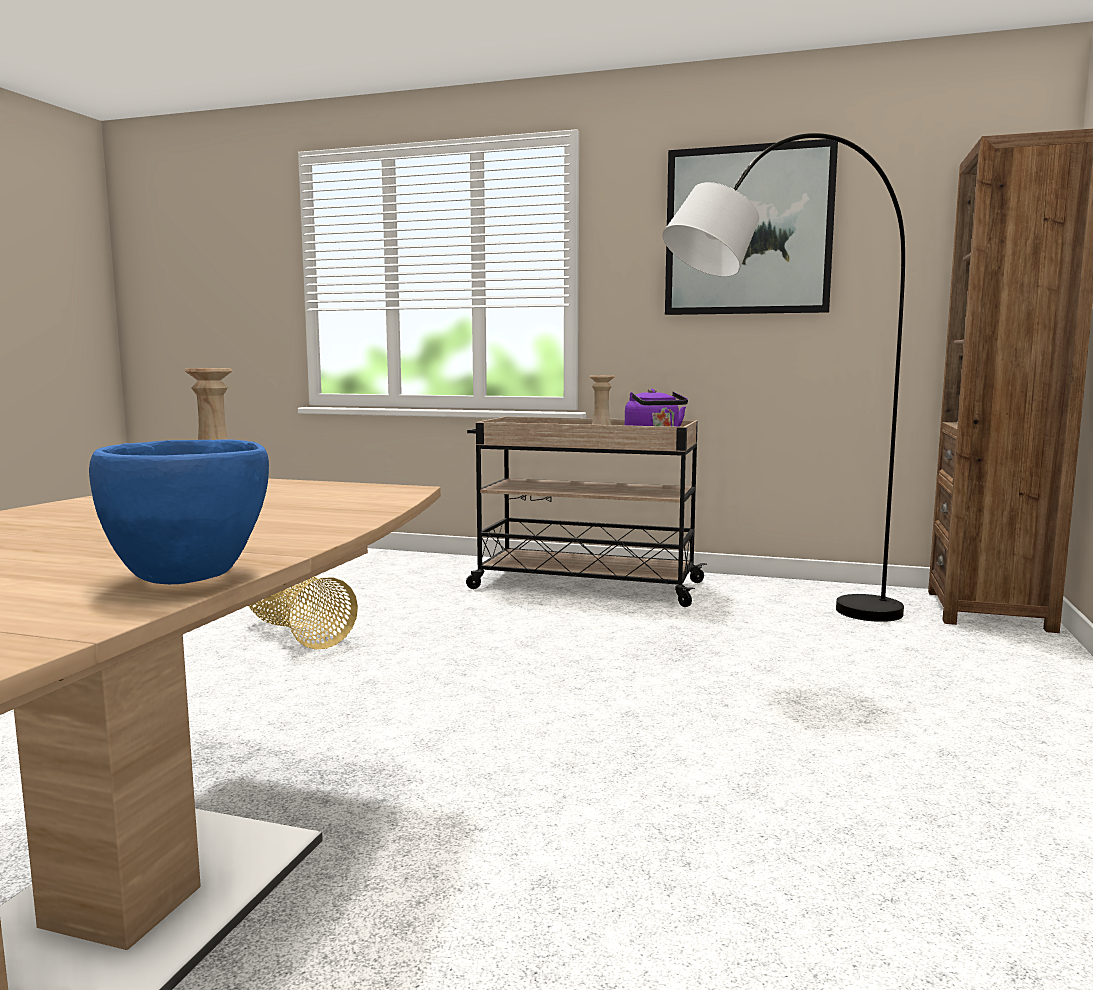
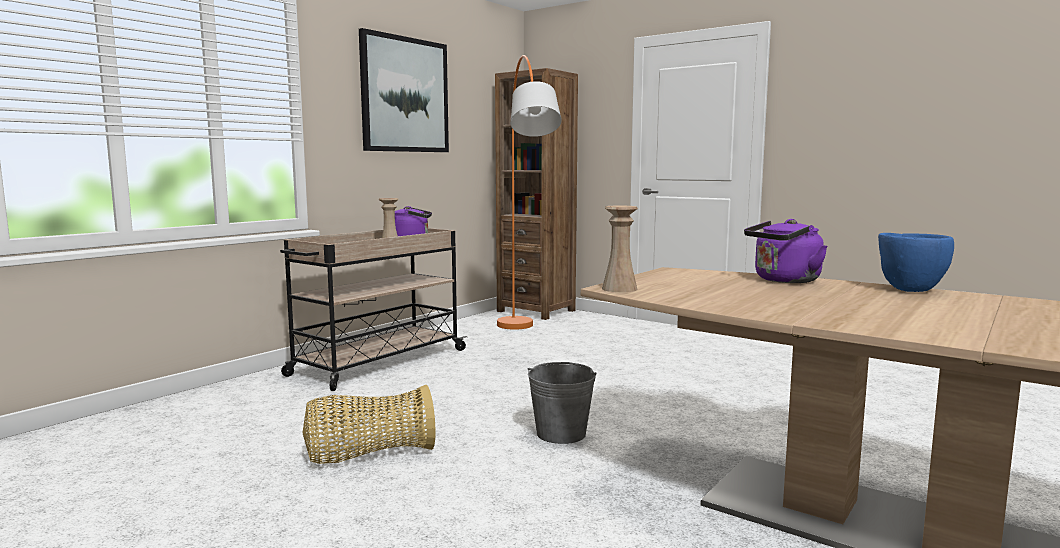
camera: 70 degrees left, 0 degrees up
(304, 523) = (784, 280): none -> purple kettle
(391, 700) = (561, 433): none -> grey bucket
(780, 630) = (525, 342): grey floor lamp -> orange floor lamp

